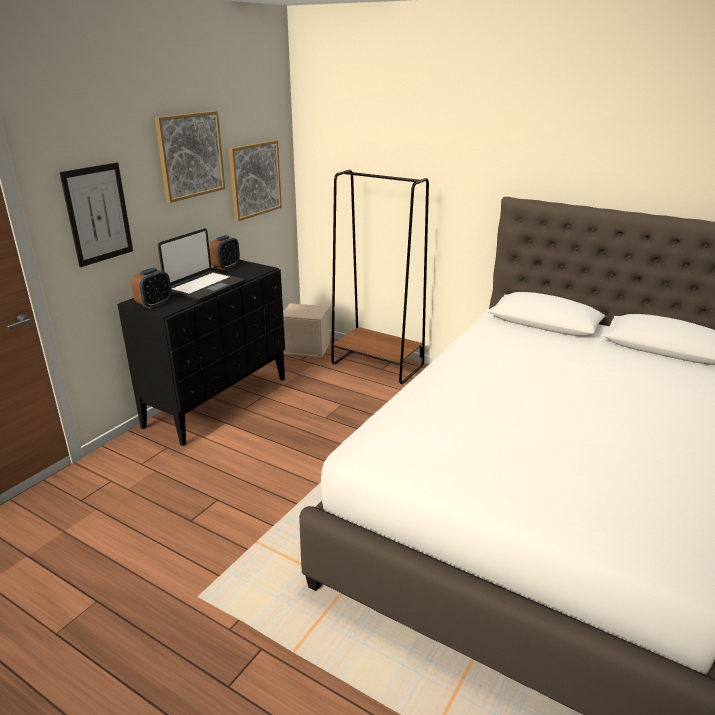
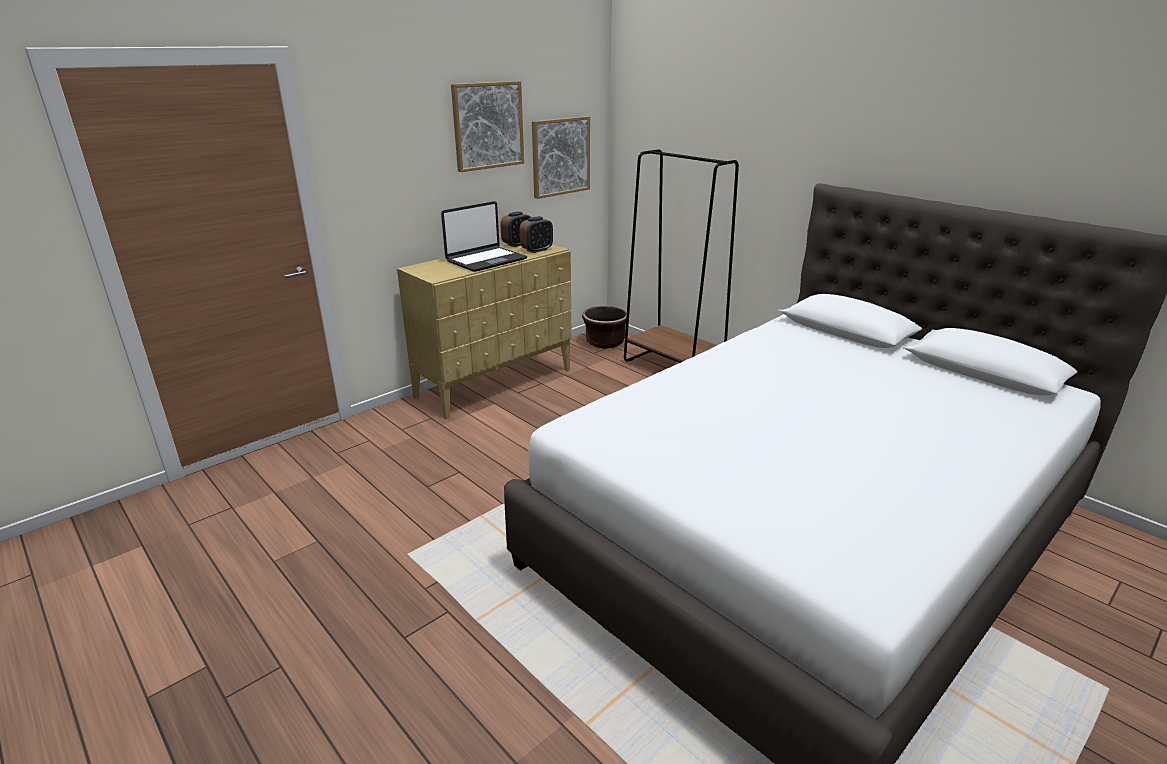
camera: 15 degrees right, 0 degrees up
(98, 214) = (384, 177): picture -> none
(154, 304) = (430, 271): alarm clock -> alarm clock (537, 250)
(220, 402) = (497, 383): black dresser -> beige dresser
(307, 348) = (604, 342): beige storage box -> brown planter

